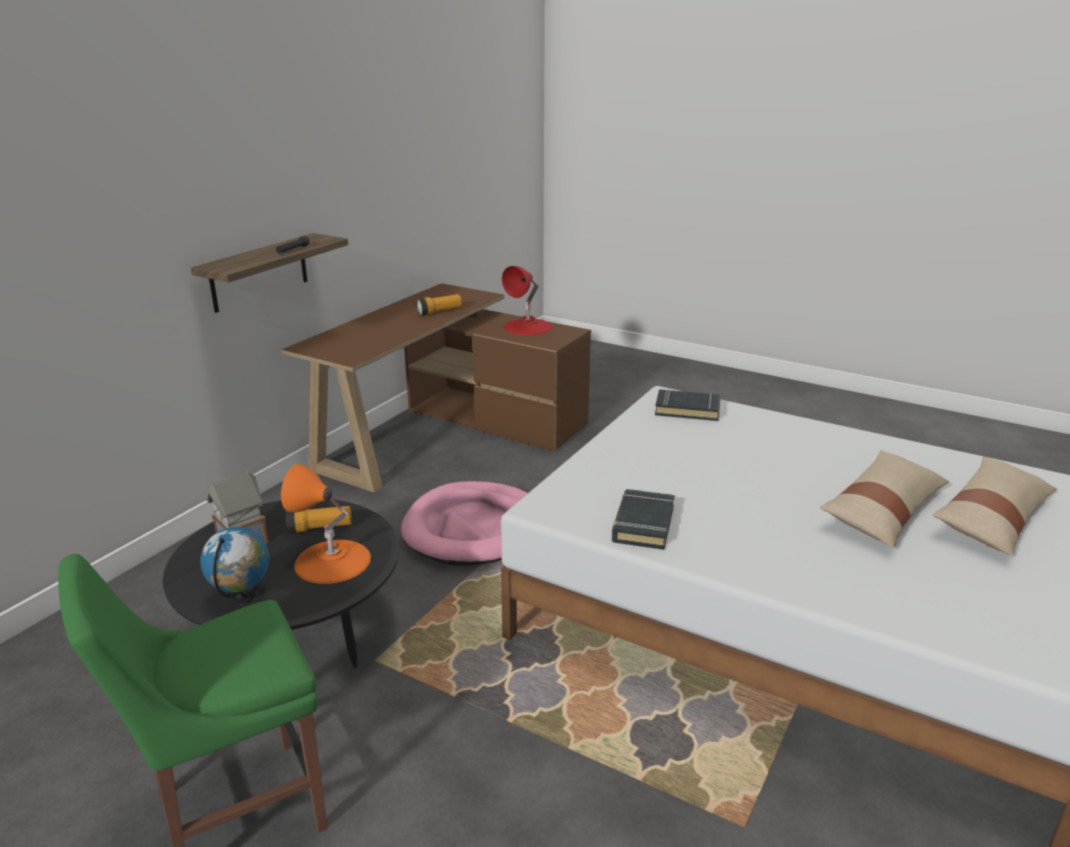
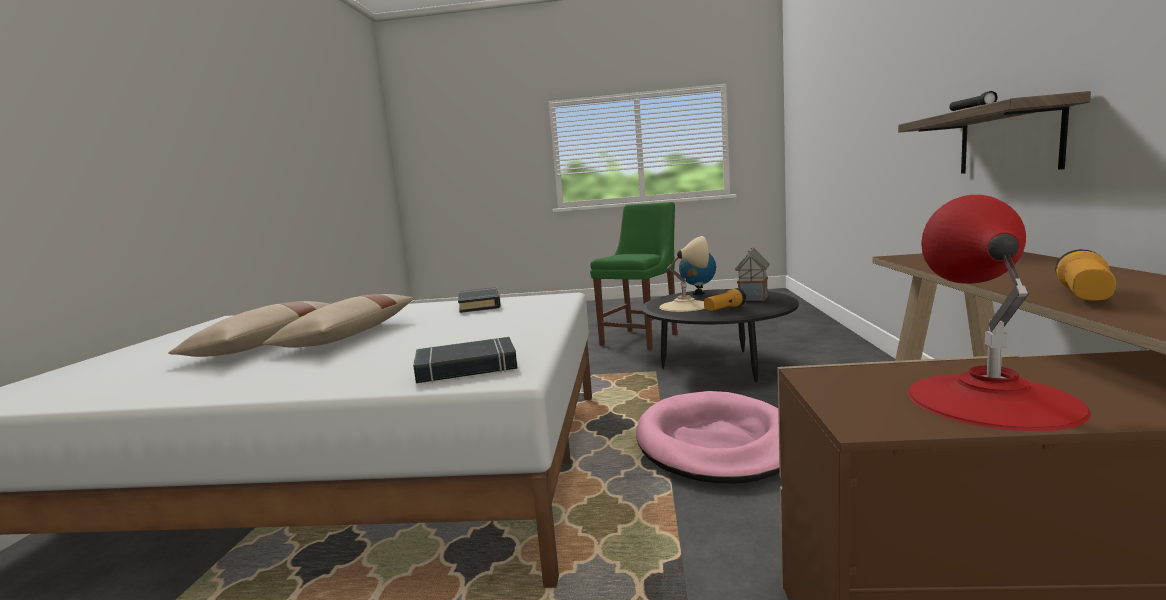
camera: 155 degrees right, 15 degrees down
(332, 561) = (684, 306): orange table lamp -> beige table lamp
(992, 518) = (153, 359): beige pillow -> beige pillow (349, 335)

